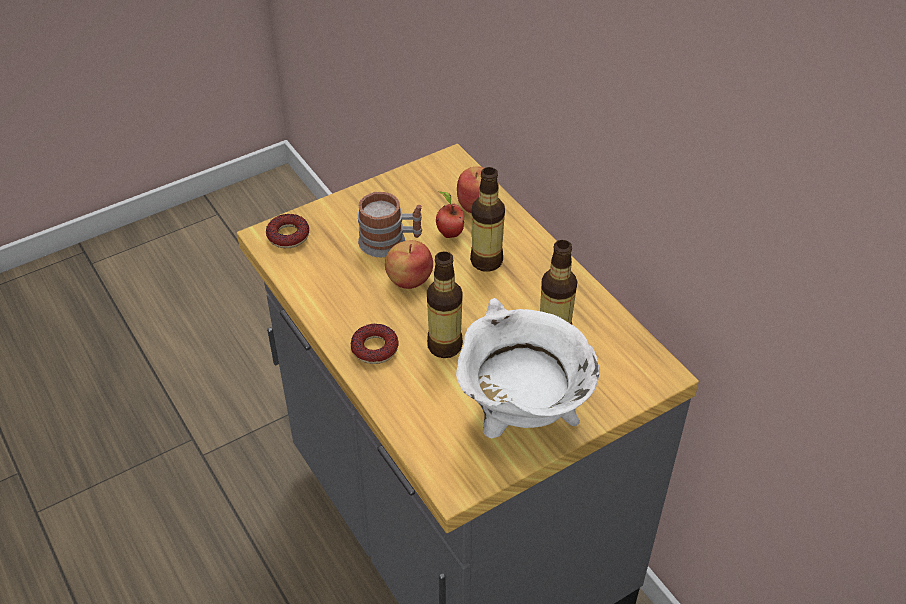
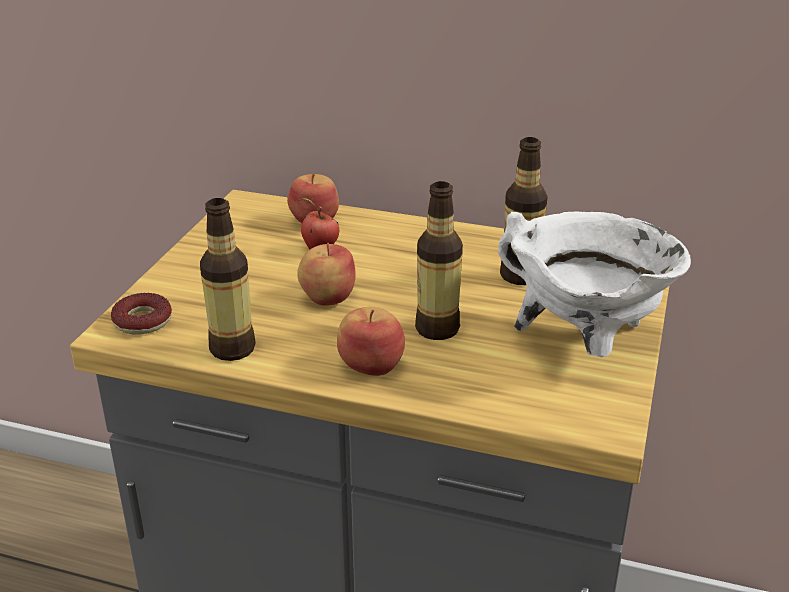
camera: 40 degrees left, 15 degrees down
(374, 348) = (371, 364): donut -> apple
(390, 242) = (267, 279): mug -> none
(486, 261) = (383, 254): bottle -> bottle (232, 349)

